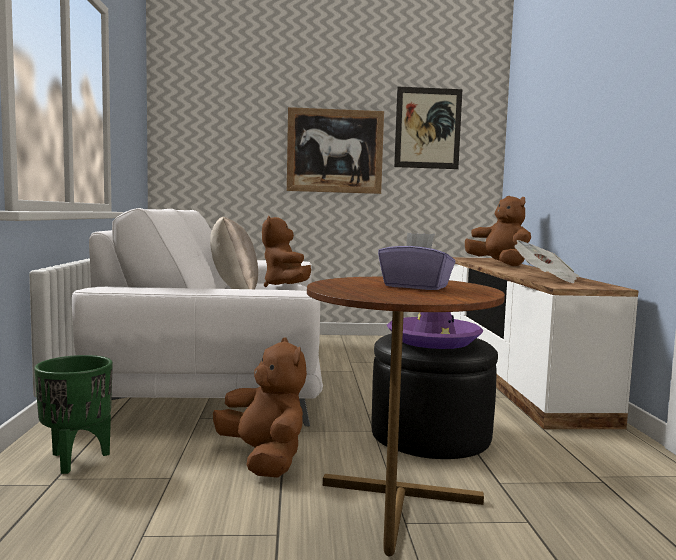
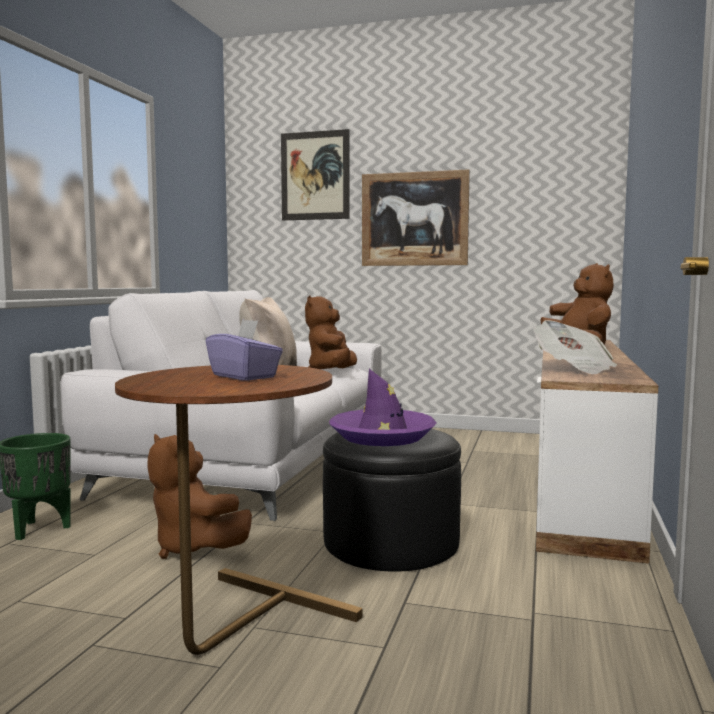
camera: 20 degrees right, 0 degrees up
(264, 459) = (193, 548): brown plush toy -> brown plush toy turned 150 degrees clockwise
(428, 128) = (523, 185): picture -> picture (315, 176)

